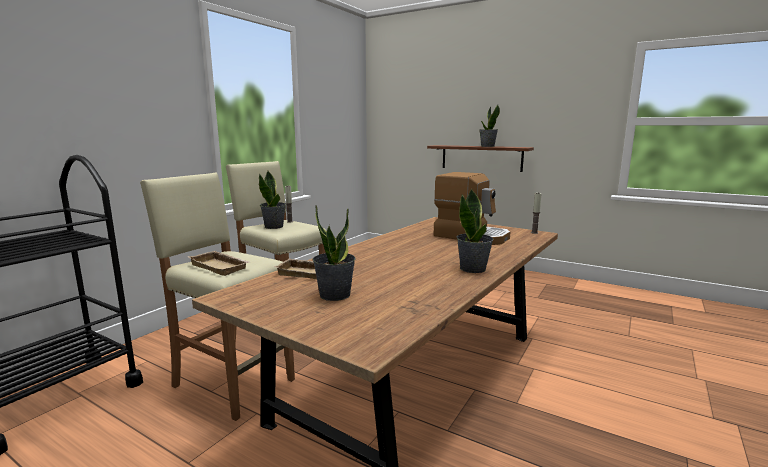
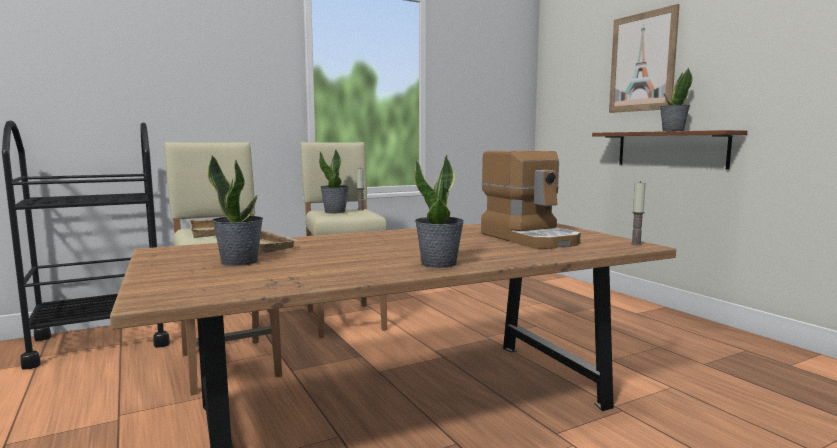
camera: 30 degrees right, 5 degrees down
(458, 96) = (642, 62): none -> picture

